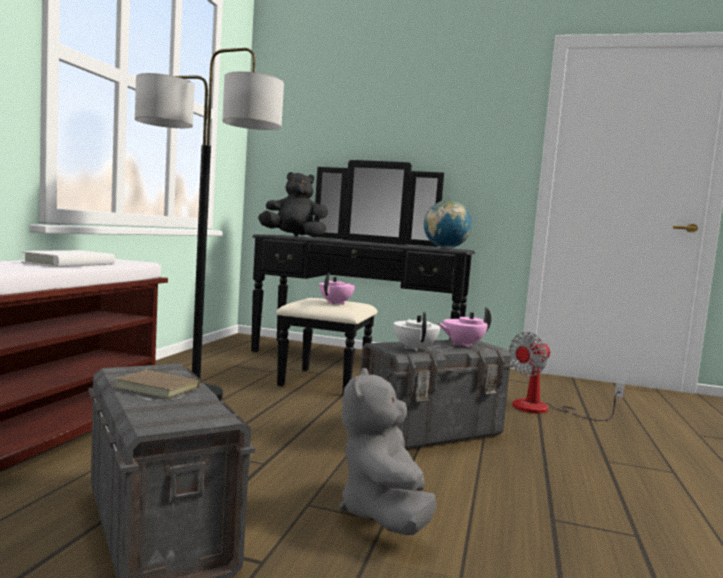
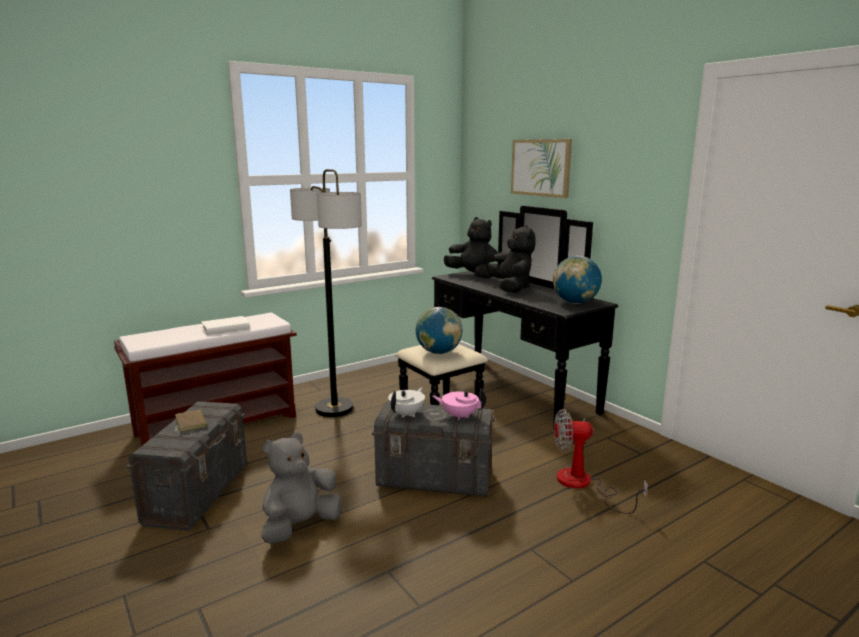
camera: 40 degrees right, 10 degrees up
(336, 303) = (438, 352): pink teapot -> globe
(361, 241) = (511, 288): none -> black plush toy
(371, 122) = (541, 167): none -> picture

